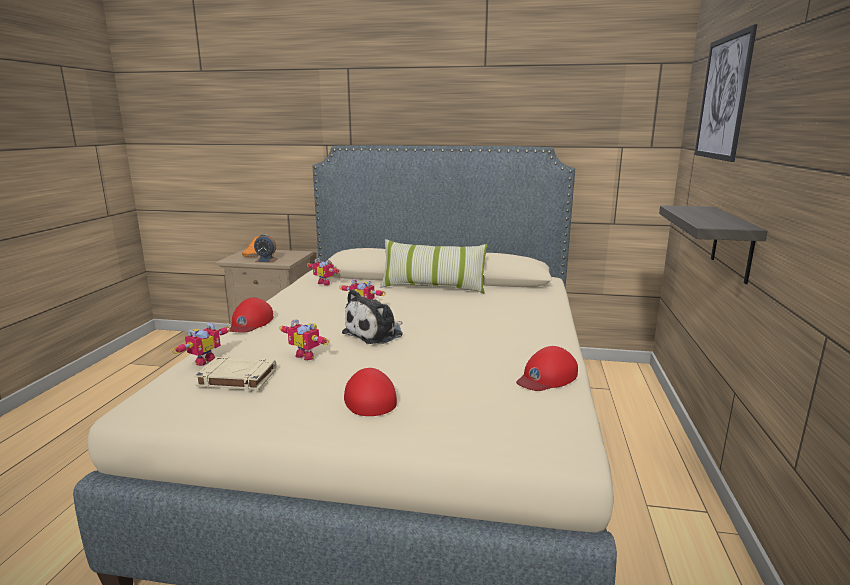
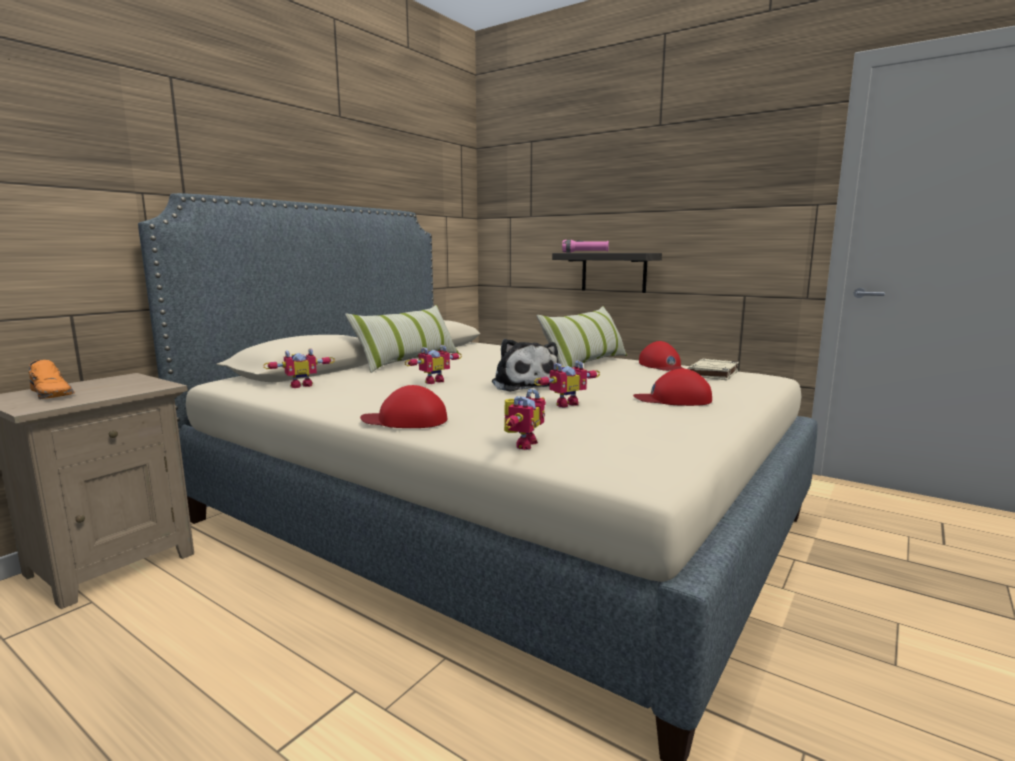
camera: 65 degrees left, 5 degrees down
(203, 360) = (521, 444): toy robot -> toy robot turned 60 degrees clockwise
(236, 378) = (605, 428): beige book -> beige book (713, 374)
(250, 323) = (405, 420): red cap -> red cap turned 150 degrees clockwise
(266, 260) = (114, 392): alarm clock -> none
(507, 341) = (585, 363): none -> pillow
(693, 210) = (585, 252): none -> pink flashlight
(723, 98) = (557, 174): picture -> none

